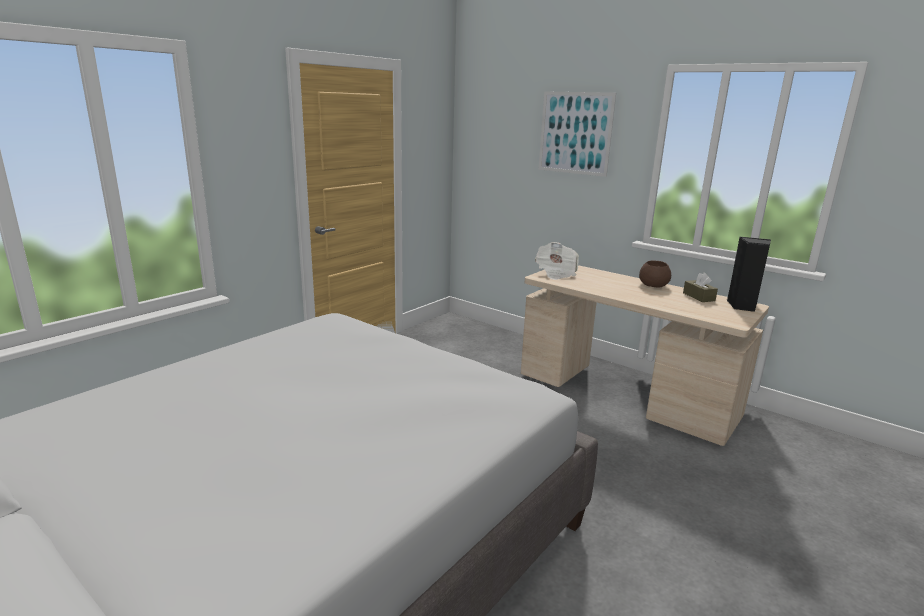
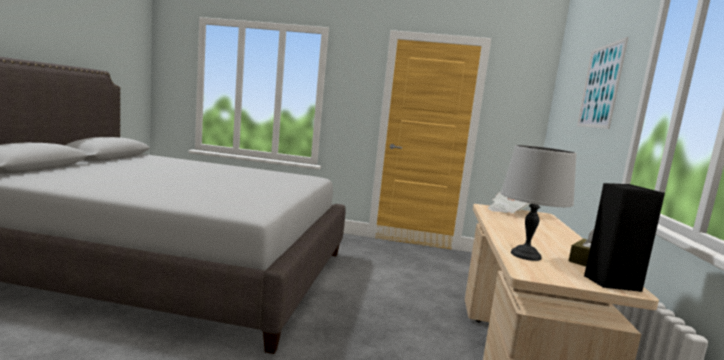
camera: 60 degrees right, 10 degrees down
(653, 285) = (572, 242): brown bowl -> none
(692, 310) = (526, 255): none -> grey table lamp

